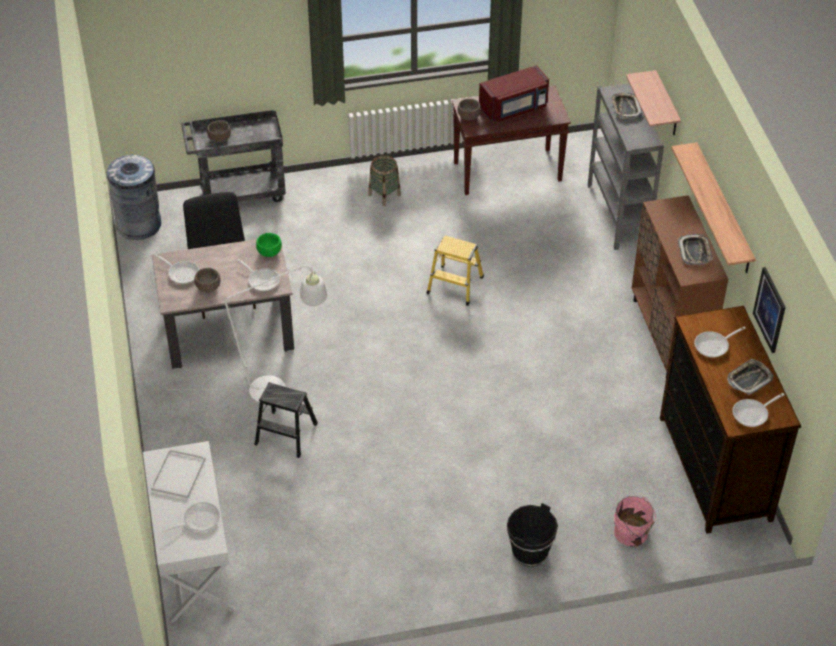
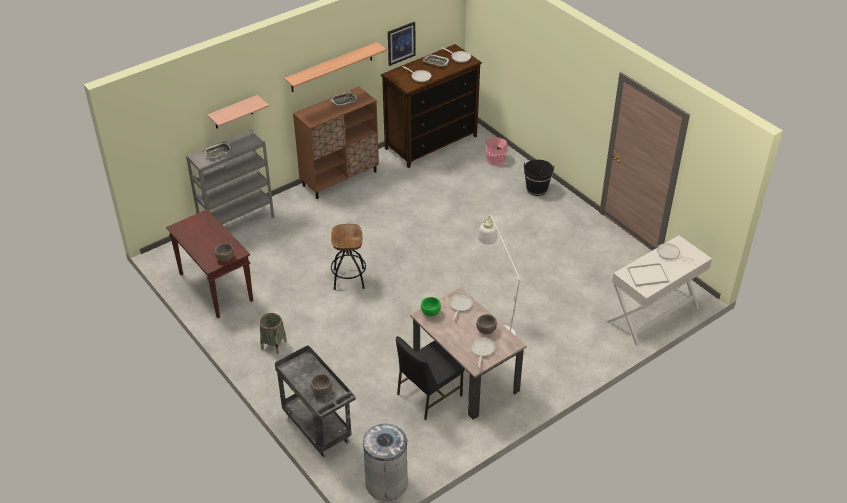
camera: 115 degrees left, 5 degrees down
(286, 433) = (530, 312): black step ladder -> none
(455, 284) = (349, 278): yellow step ladder -> brown stool
(514, 108) = (203, 239): red microwave -> none

